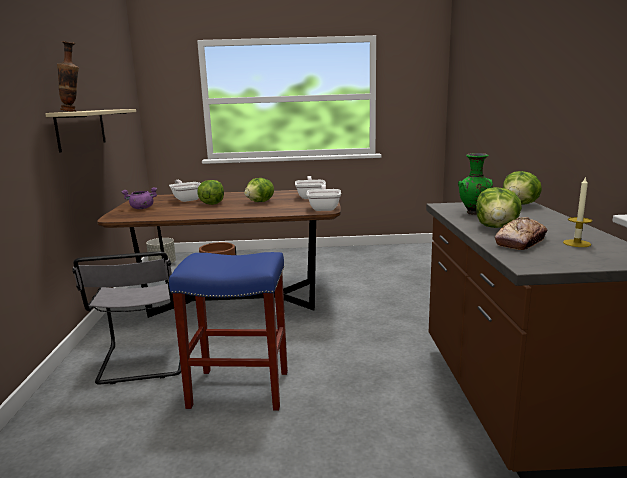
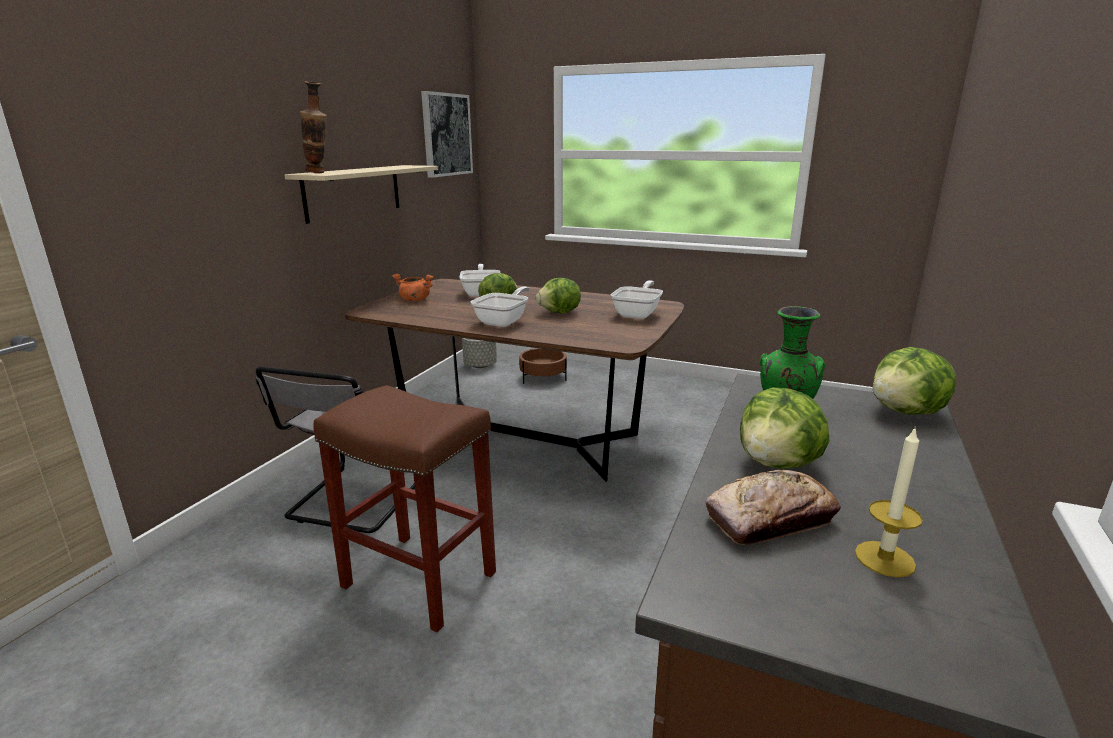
camera: 25 degrees right, 5 degrees up
(123, 88) = (446, 135): none -> picture
(141, 208) = (414, 300): purple cooking pot -> orange cooking pot
(238, 389) = (417, 579): blue stool -> brown stool
(324, 208) = (629, 339): frying pan -> frying pan (504, 321)

